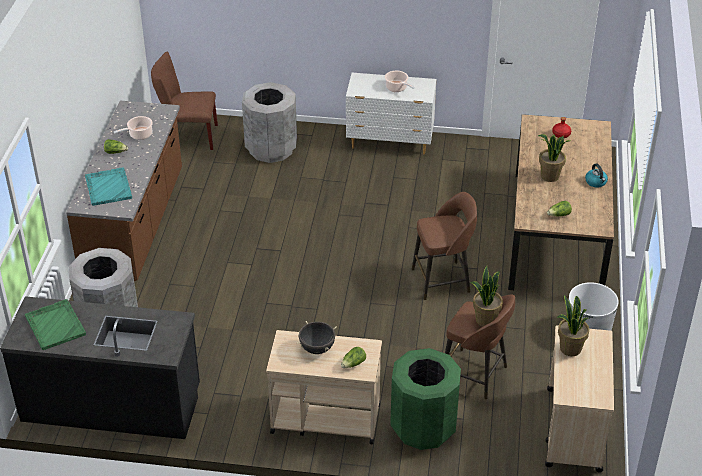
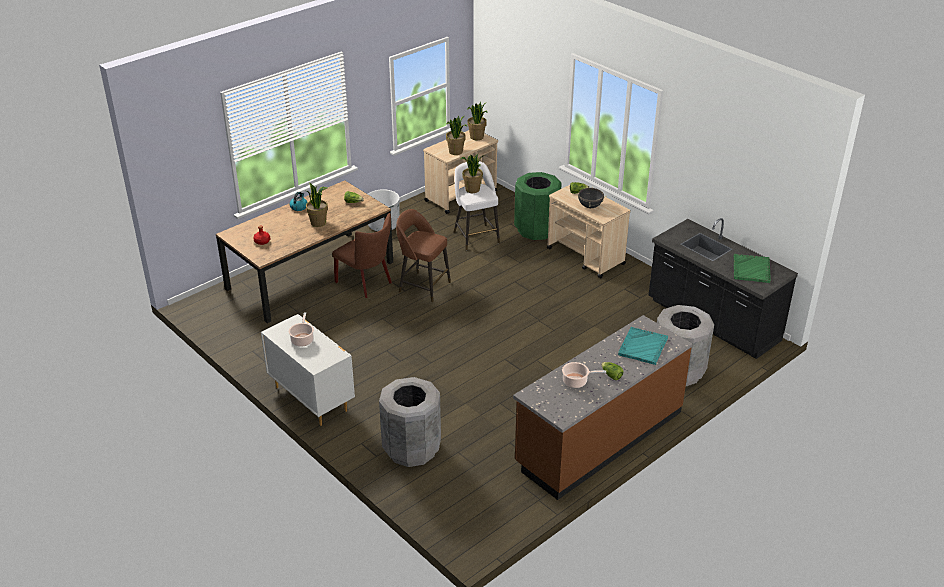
camera: 140 degrees left, 5 degrees down
(188, 136) = (469, 508): brown chair -> brown chair (366, 283)
(475, 374) = (475, 236): brown stool -> white stool
(584, 392) = (477, 137): none -> potted plant

